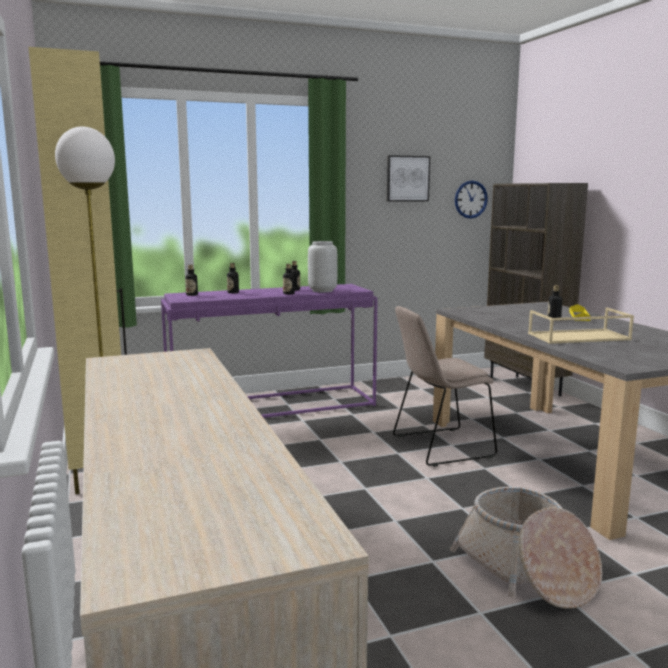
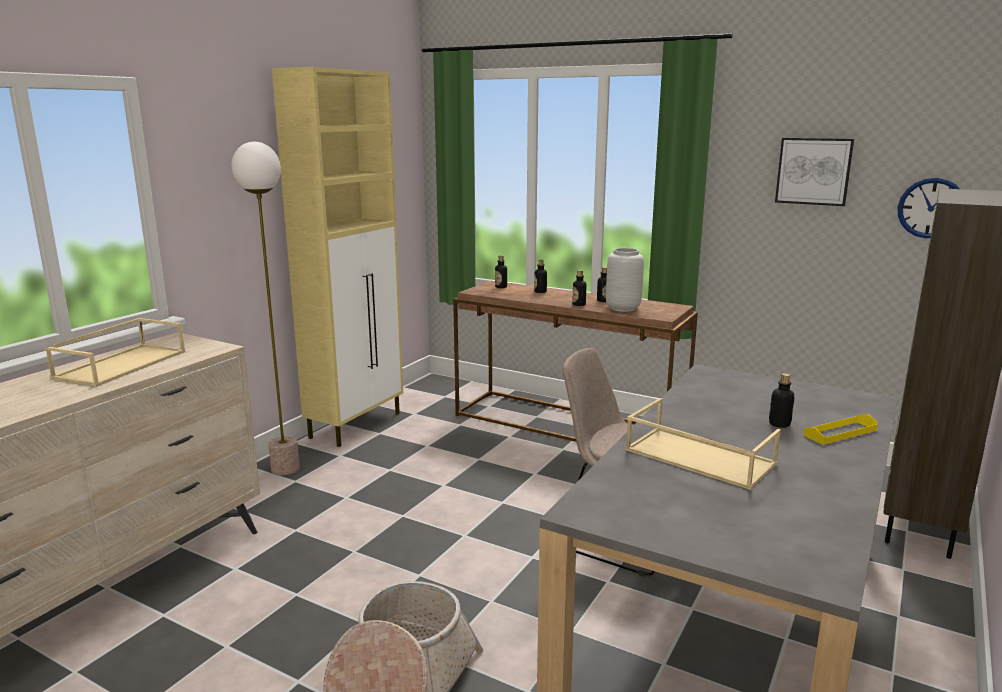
camera: 50 degrees right, 5 degrees up
(156, 383) = (121, 364): none -> beige tray
(273, 406) = (569, 425): purple console table -> brown console table

